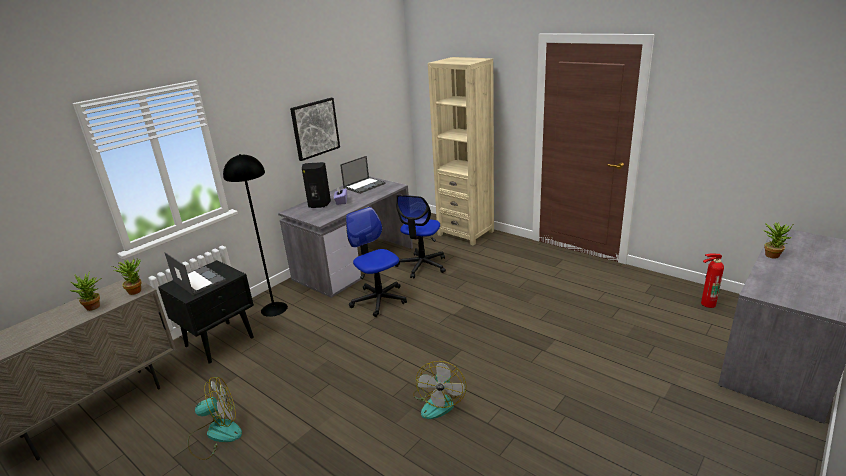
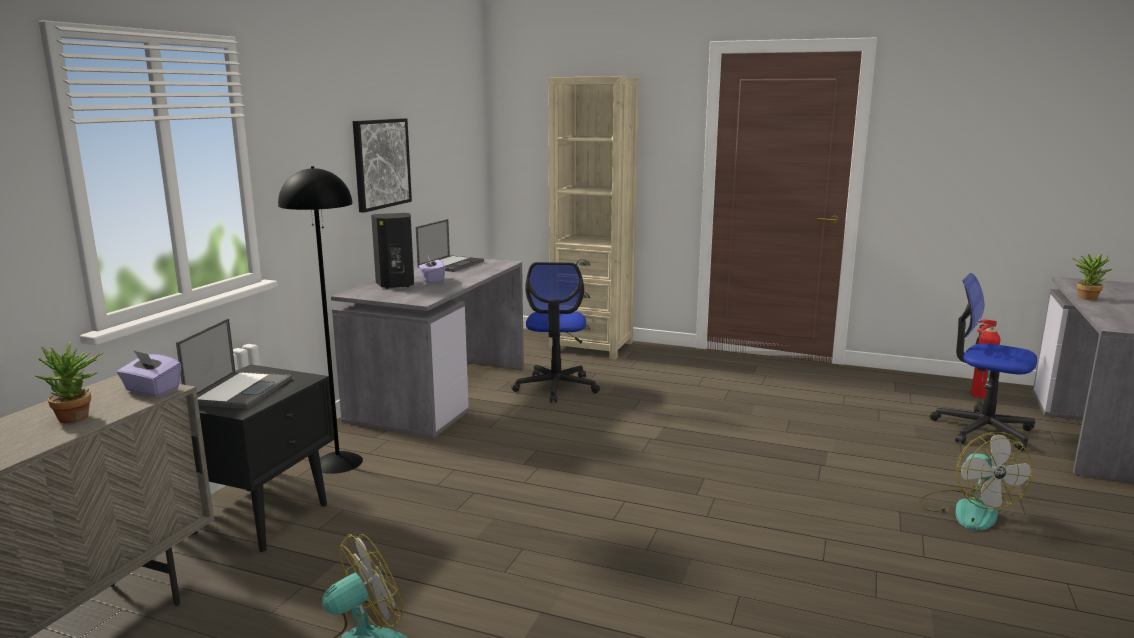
camera: 20 degrees left, 10 degrees down
(136, 290) = (152, 390): potted plant -> purple tissue box
(198, 280) = (240, 390): laptop -> laptop turned 75 degrees clockwise
(379, 300) = (520, 433): office chair -> office chair (982, 430)
(439, 401) = (726, 545): fan -> fan (967, 510)

